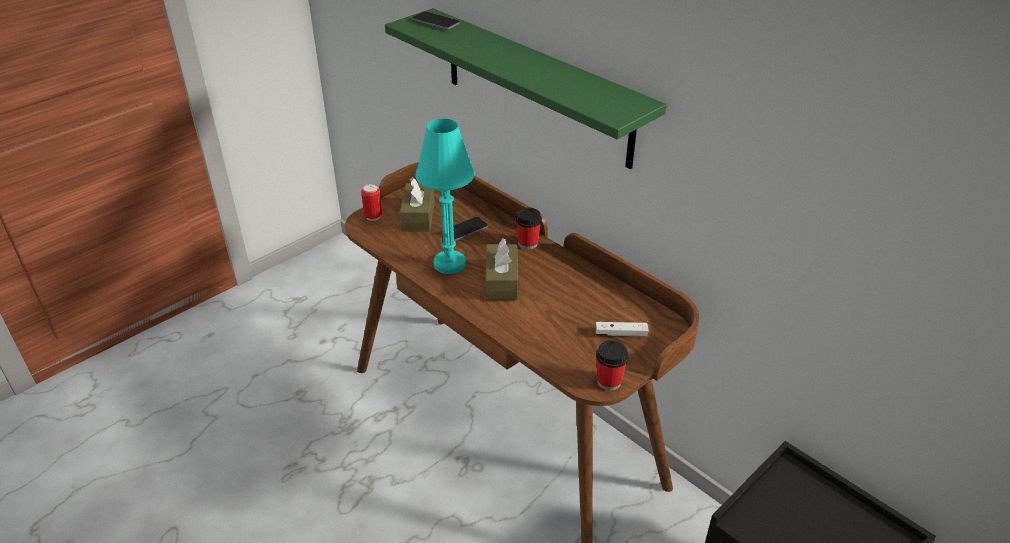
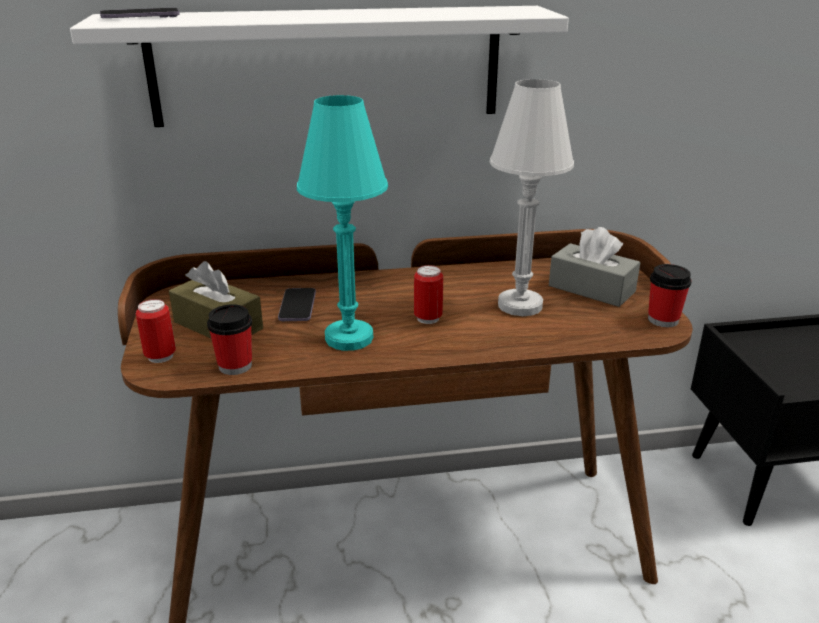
camera: 55 degrees left, 10 degrees down
(501, 281) = (428, 318): brown tissue box -> can
(528, 243) = (379, 281): cup -> cup (235, 366)
(536, 87) = (327, 66): green shelf -> white shelf
(559, 311) = (520, 305): none -> white table lamp
(621, 334) = (591, 289): white game controller -> grey tissue box

